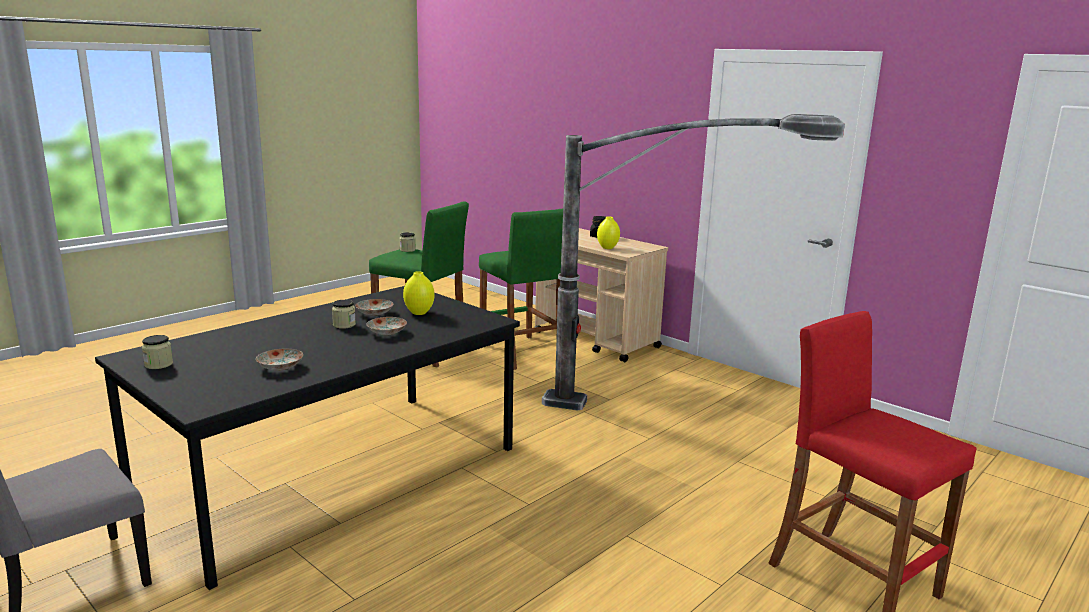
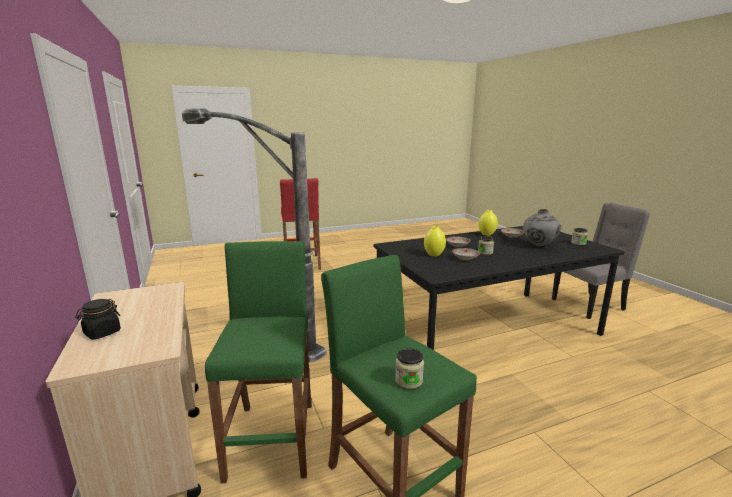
camera: 155 degrees left, 0 degrees up
(245, 347) = (539, 246): none -> grey vase
(607, 248) = (162, 301): yellow vase -> yellow vase (486, 234)

